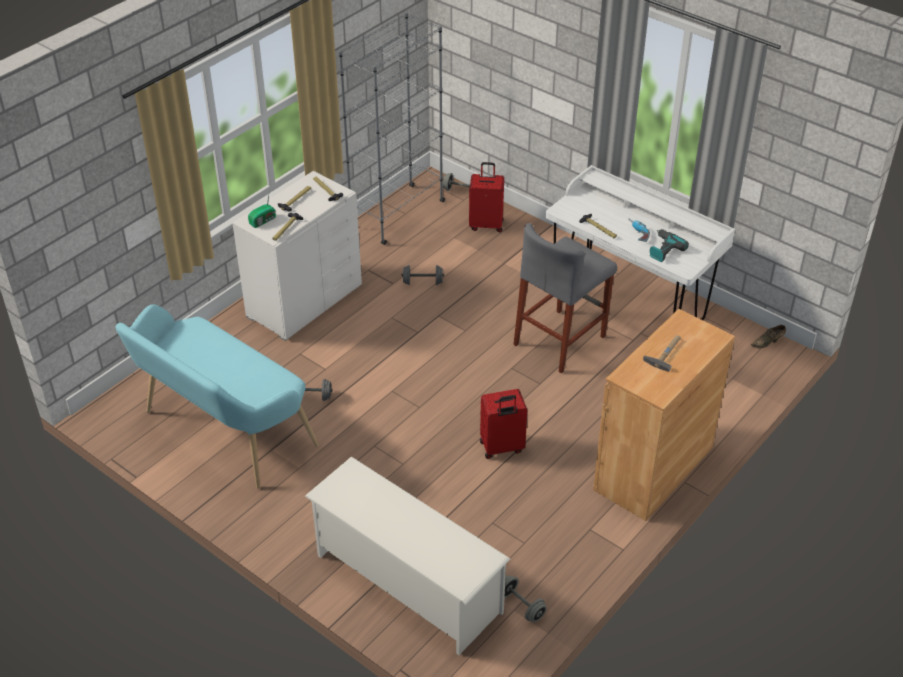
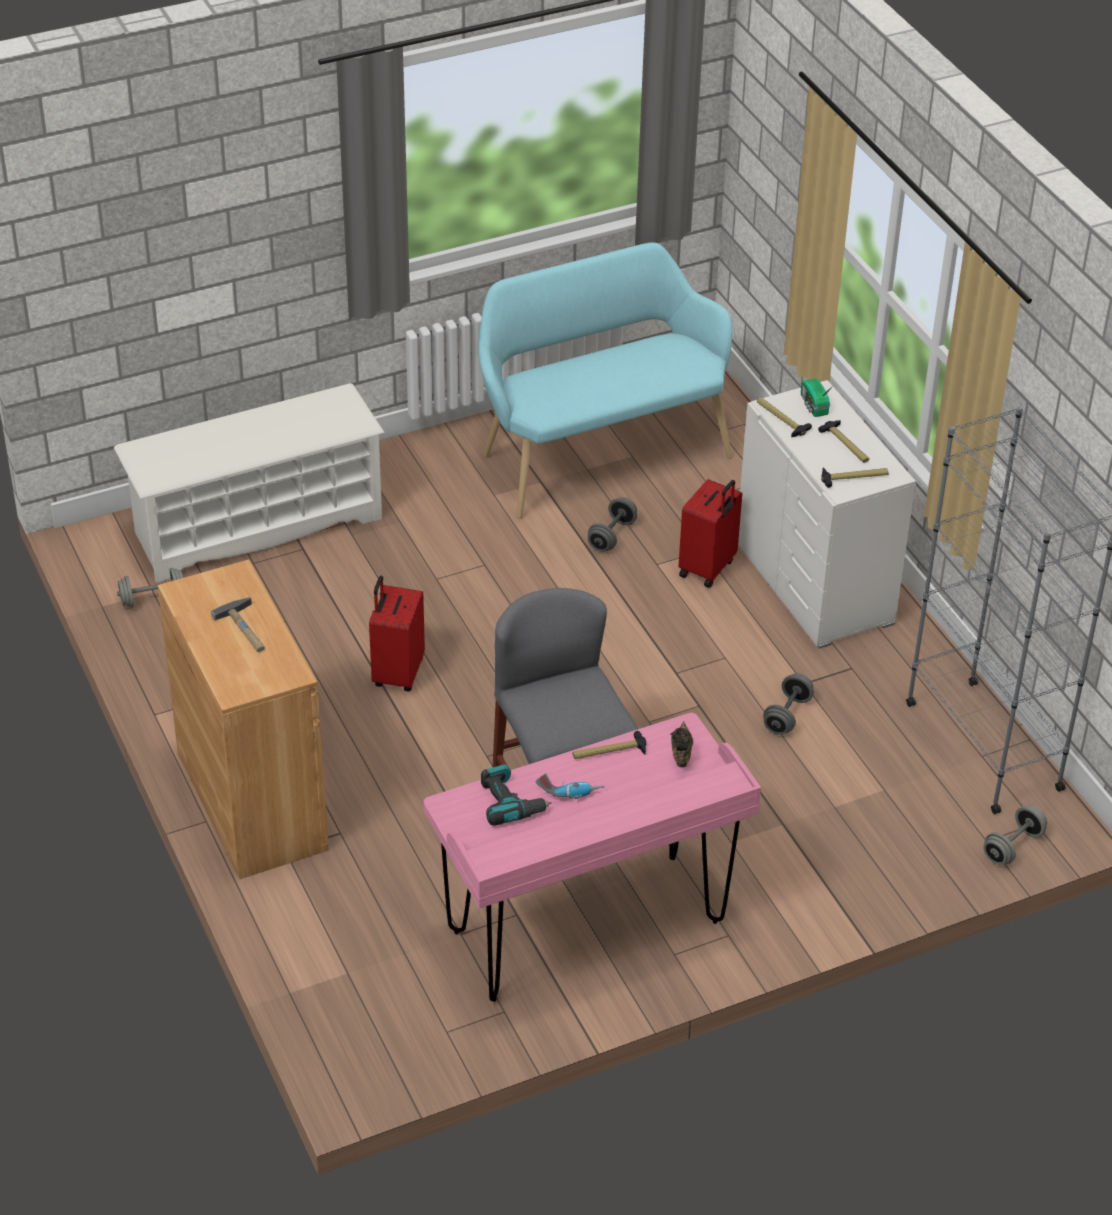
camera: 115 degrees right, 0 degrees up
(486, 224) = (899, 842): red suitcase -> red suitcase (708, 568)
(628, 306) = (586, 928): white desk -> pink desk
(768, 343) = (389, 1063): brown shoe -> brown shoe (681, 754)

